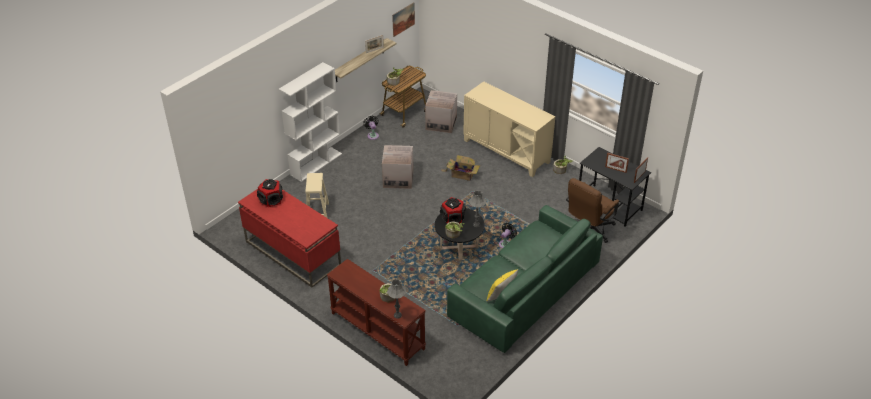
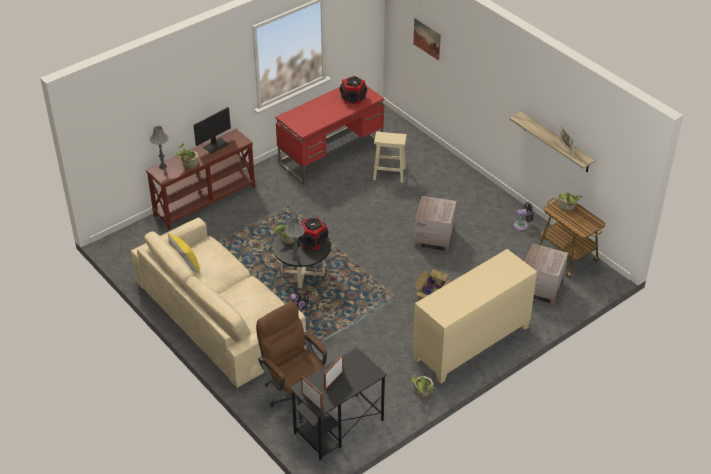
camera: 100 degrees right, 0 degrees up
(316, 164) = (473, 177): white bookcase -> none
(357, 283) = (216, 145): none -> monitor
(403, 19) = (623, 167): picture -> picture (427, 39)
(524, 289) = (220, 315): green sofa -> beige sofa

